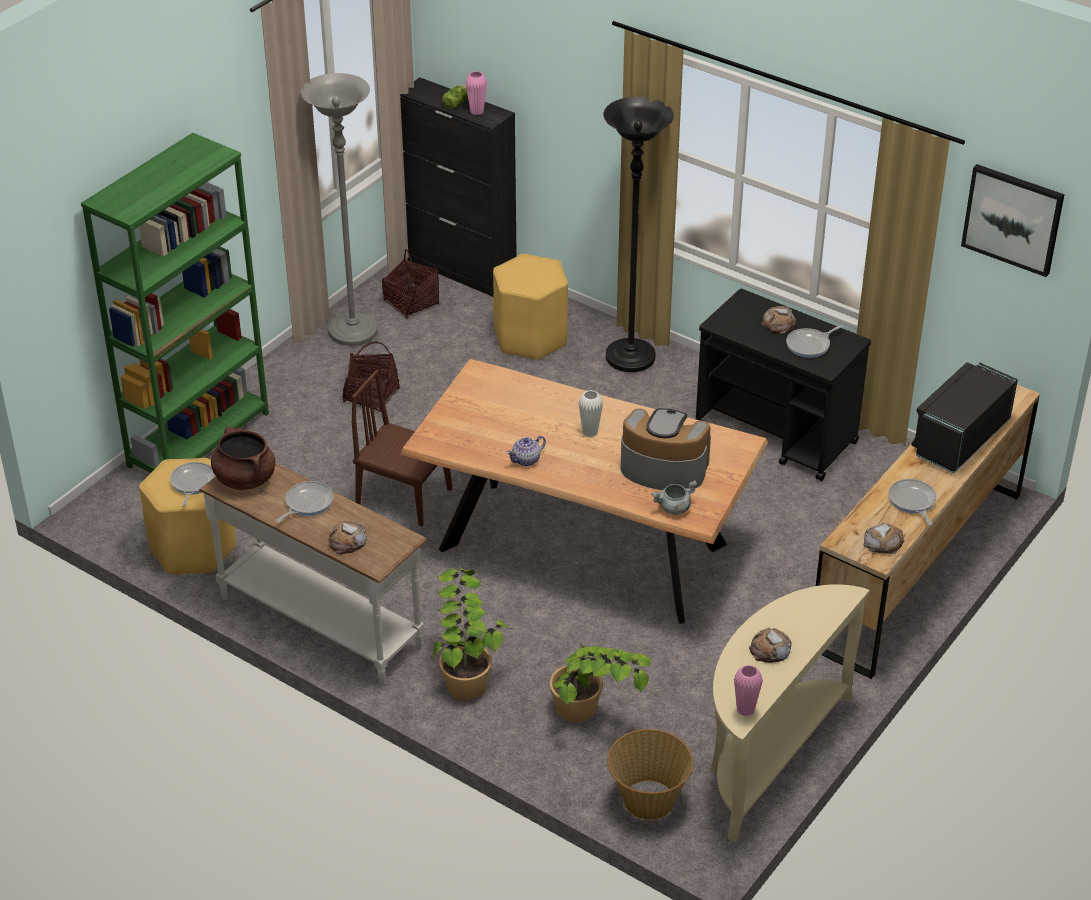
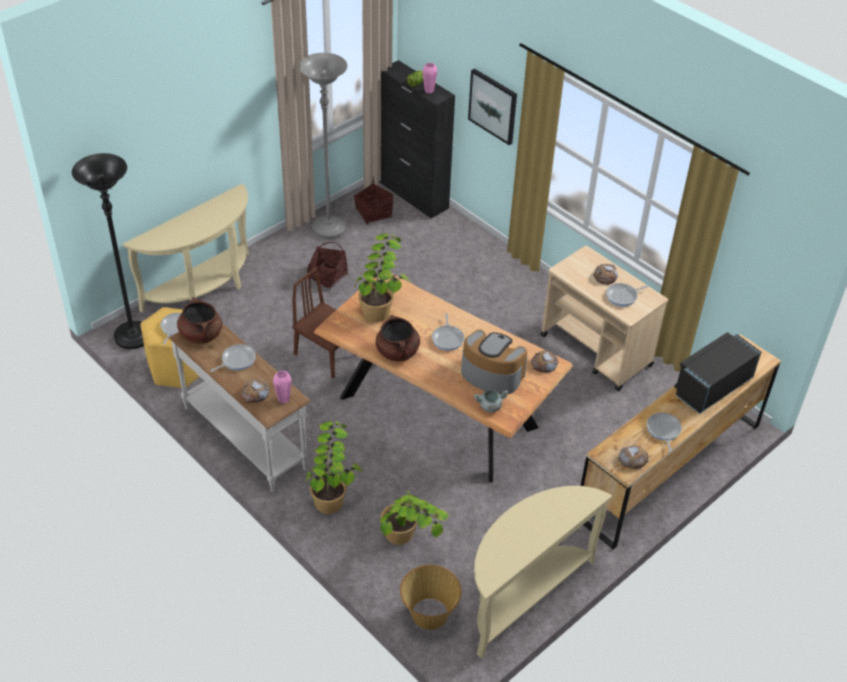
camera: 10 degrees right, 5 degrees up
(199, 439) = (205, 290): green bookcase -> beige console table
(485, 402) = (382, 303): none -> potted plant
(526, 460) = (397, 352): teapot -> brown cooking pot
(531, 338) = (446, 251): yellow stool -> none
(590, 432) = (448, 338): white vase -> frying pan
(630, 358) = (510, 277): black floor lamp -> black floor lamp (133, 337)
(745, 710) = (494, 575): pink vase -> pink vase (283, 399)
(770, 649) = (526, 530): bread -> bread (544, 364)
(777, 435) = (596, 351): black cart -> beige cart
(1013, 219) = (778, 234): picture -> picture (493, 106)

